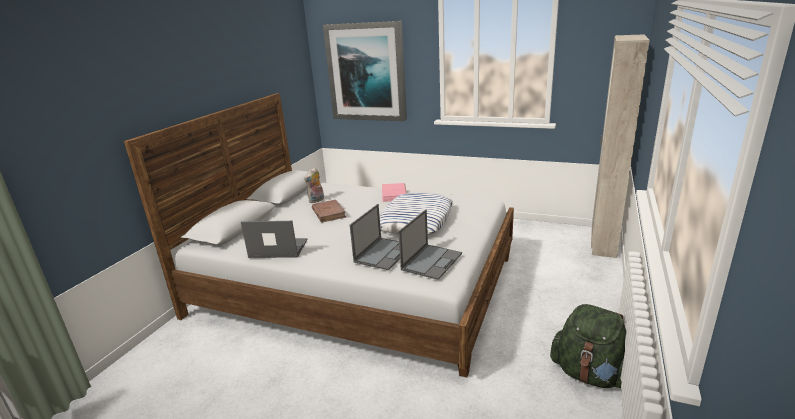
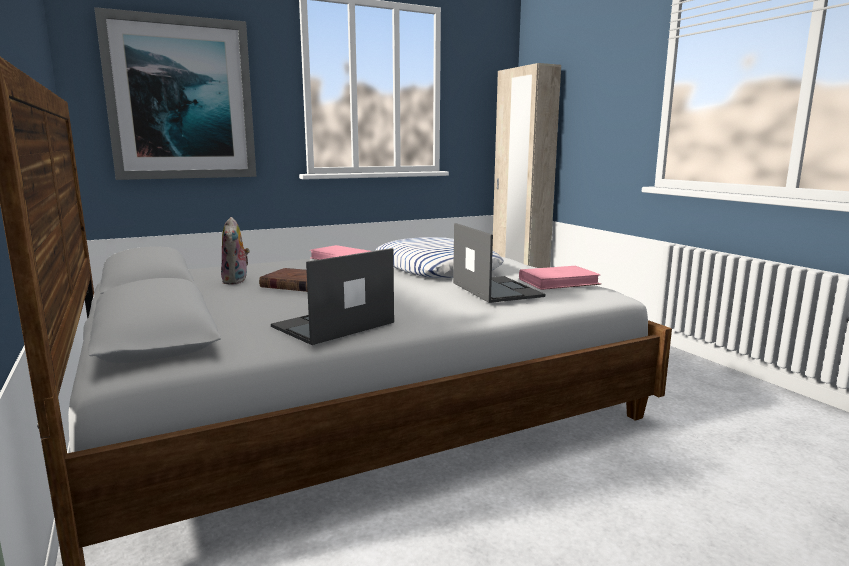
camera: 50 degrees left, 10 degrees down
(432, 261) = (559, 282): laptop -> pink book
(590, 374) = (697, 373): green backpack -> none

